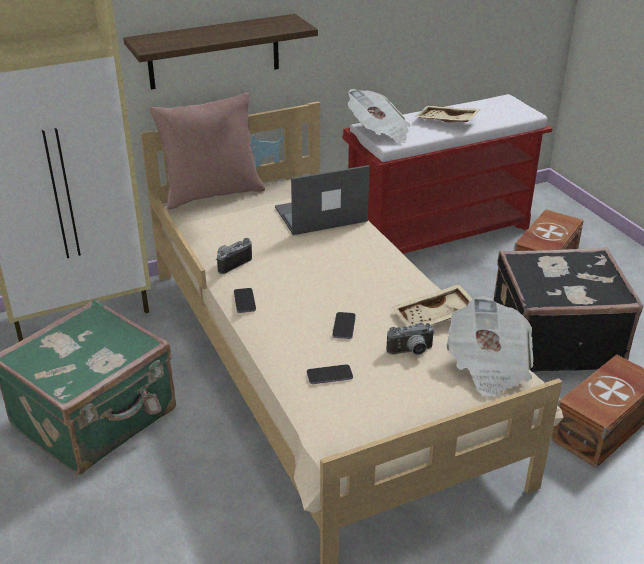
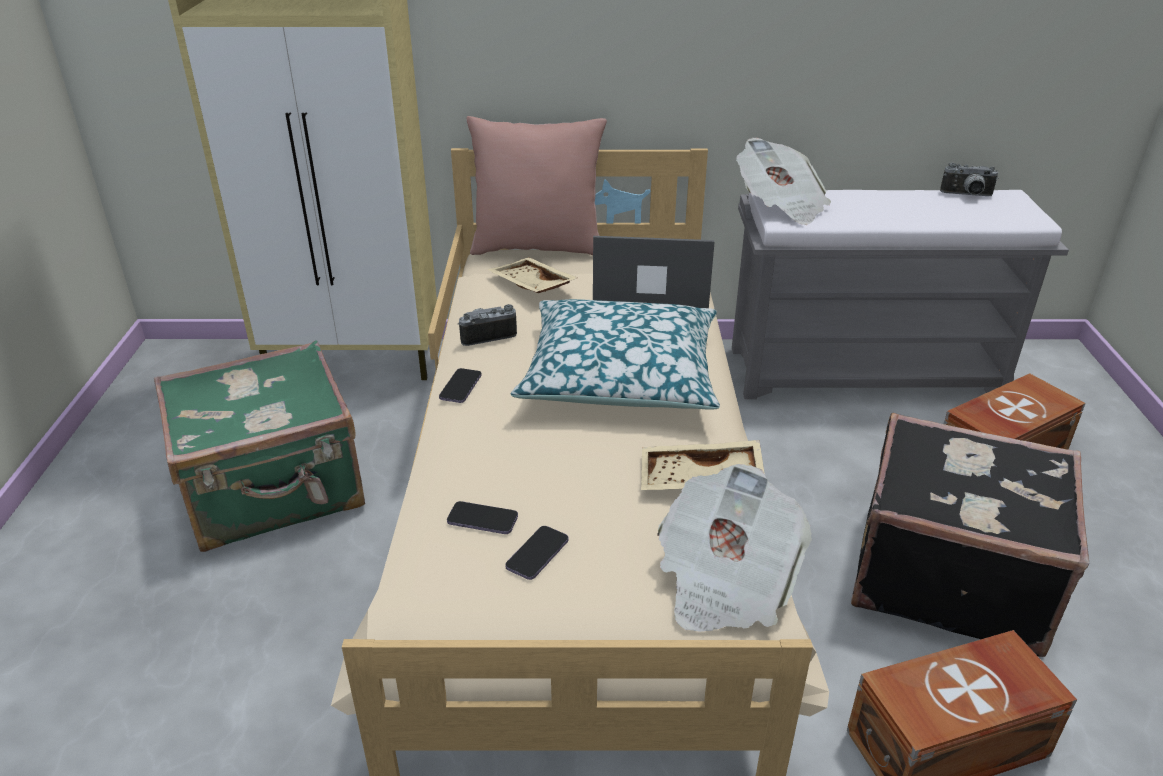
camera: 25 degrees right, 0 degrees up
(214, 52) = (561, 54): shelf -> none
(340, 267) = (620, 375): none -> pillow
(344, 327) = (559, 457): phone -> phone (537, 554)
(411, 352) = (623, 522): camera -> camera (967, 195)
(439, 232) = (866, 371): red bench -> grey bench
(446, 121) = (891, 209): beige tray -> beige tray (530, 286)

